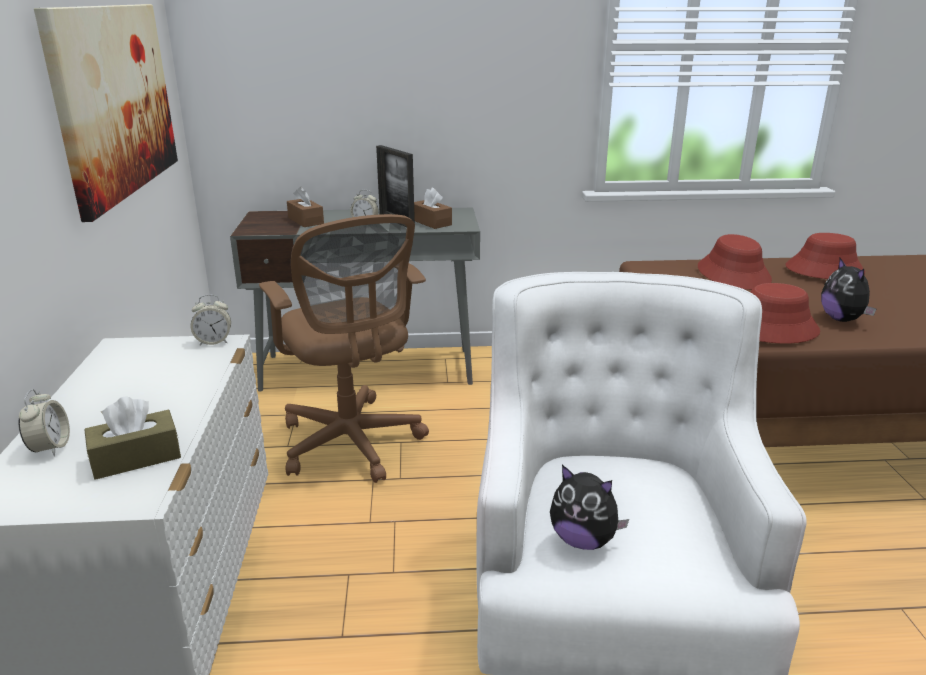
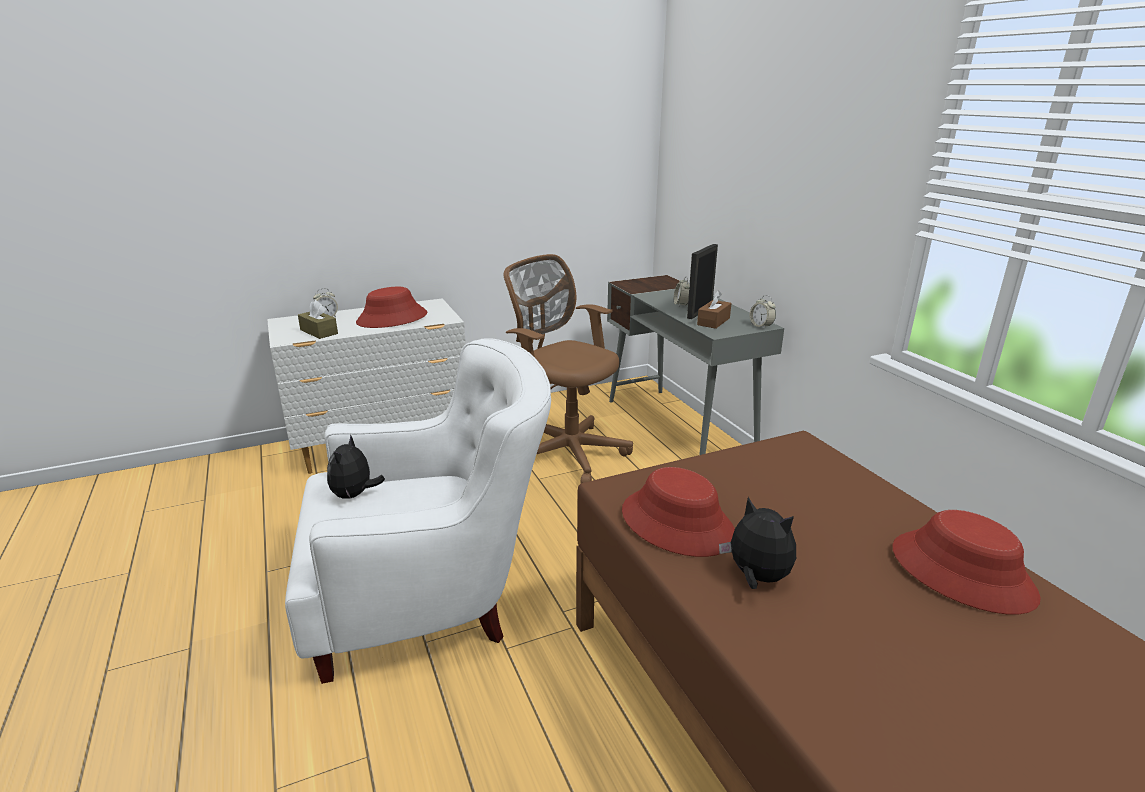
camera: 70 degrees right, 0 degrees up
(115, 101) = (535, 173): picture -> none
(214, 342) = (448, 317): alarm clock -> alarm clock (761, 326)
(306, 221) = (664, 290): brown tissue box -> none
(352, 445) = (567, 451): brown office chair -> brown office chair turned 90 degrees clockwise
(733, 274) = (843, 497): red hat -> red hat (392, 319)
(842, 319) = (756, 578): plush toy -> plush toy turned 75 degrees clockwise

